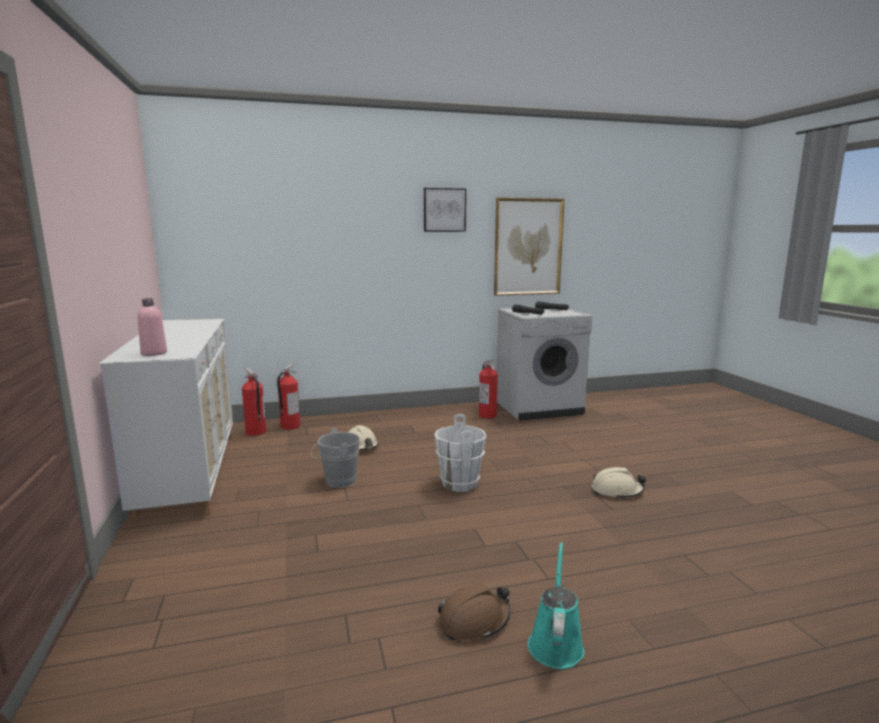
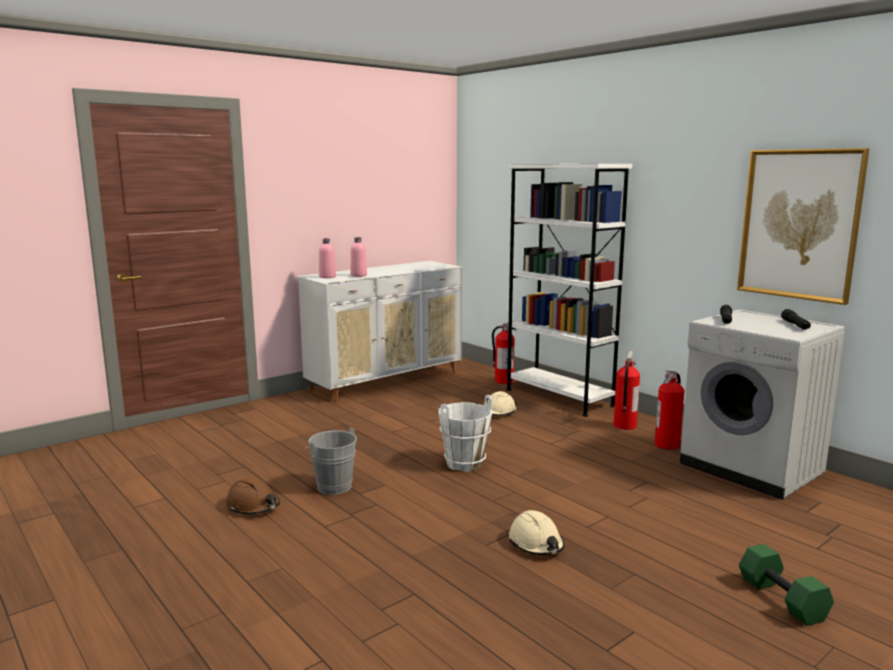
camera: 65 degrees right, 0 degrees up
(181, 344) = (358, 275): none -> pink bottle
(255, 433) = (475, 376): fire extinguisher -> fire extinguisher (624, 426)
(337, 481) = (419, 421): grey bucket -> grey bucket (331, 485)
(359, 419) = (558, 397): none -> white bookcase
(444, 210) = (683, 168): picture -> none
(555, 643) = (239, 539): turquoise watering can -> none
(696, 447) = (783, 599): none -> green dumbbell

